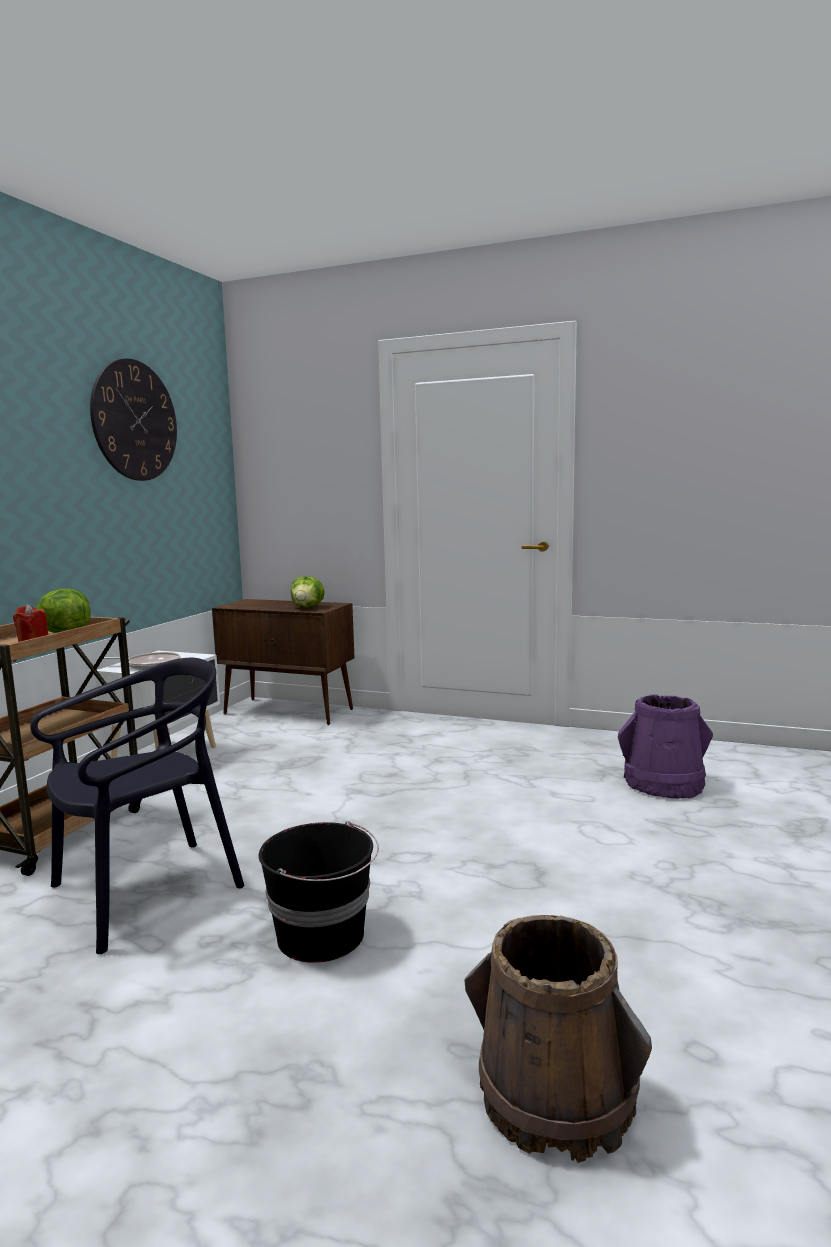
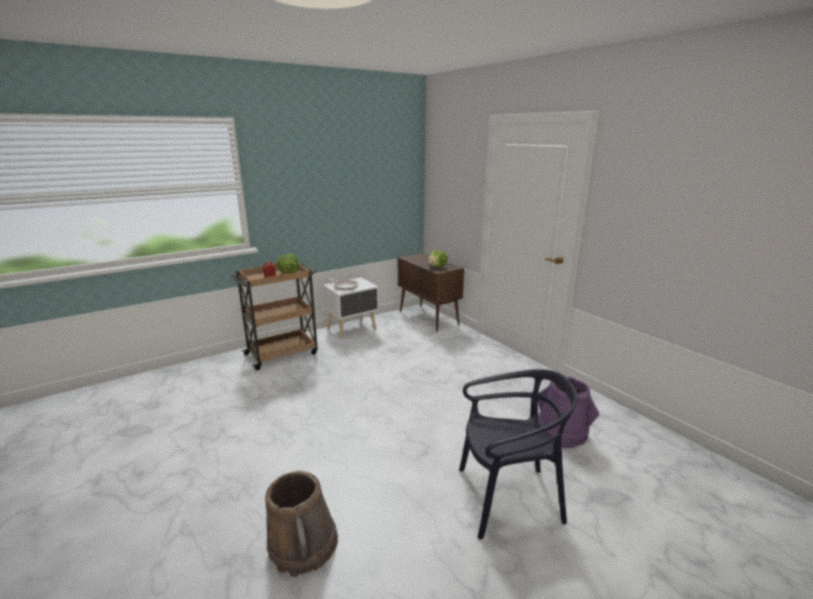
camera: 35 degrees right, 10 degrees up
(135, 420) = (356, 163): wall clock -> none
(146, 891) = (281, 392): black chair -> black chair (508, 498)
(323, 935) = (310, 439): black bucket -> none

